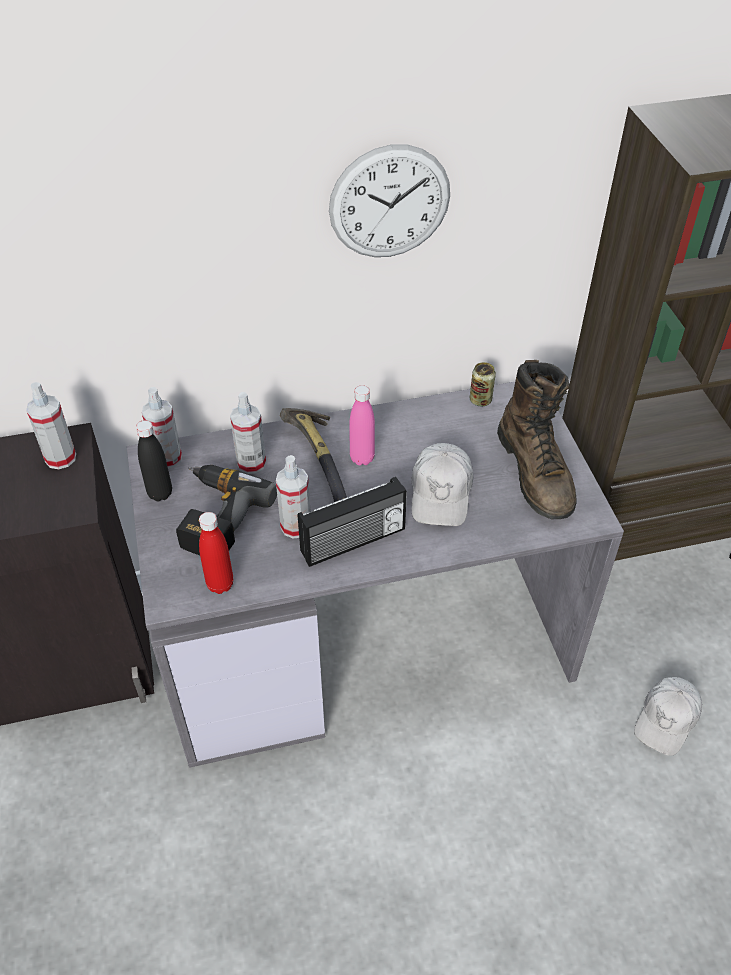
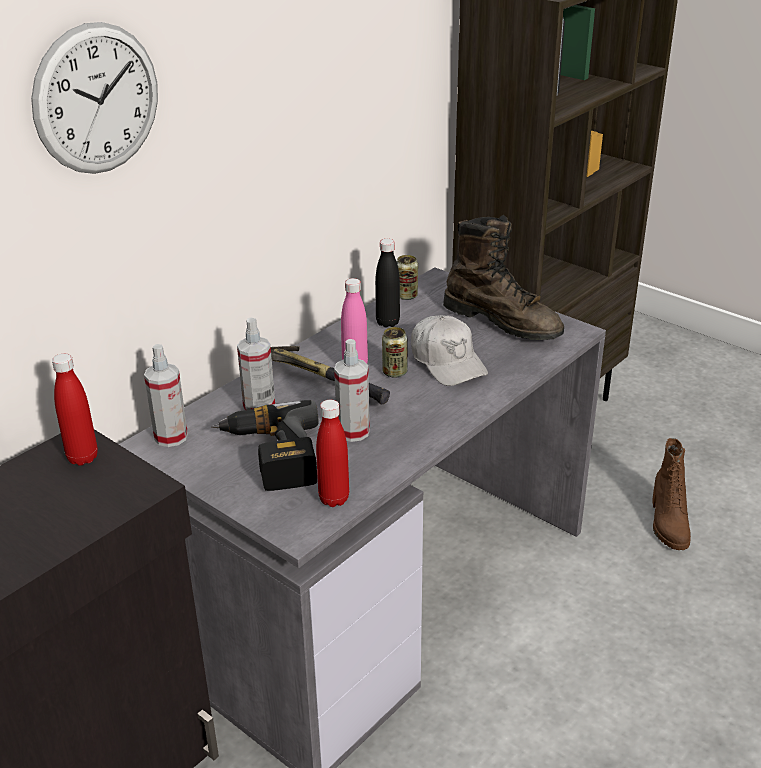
camera: 35 degrees left, 15 degrees down
(60, 458) = (82, 458): spray bottle -> red bottle
(160, 493) = (195, 463): black bottle -> black bottle (387, 322)
(354, 542) = (416, 420): radio -> none
(387, 481) = (394, 372): none -> can
(389, 202) = (313, 102): wall clock -> wall clock (97, 99)
(666, 719) = (667, 524): white cap -> brown boot

